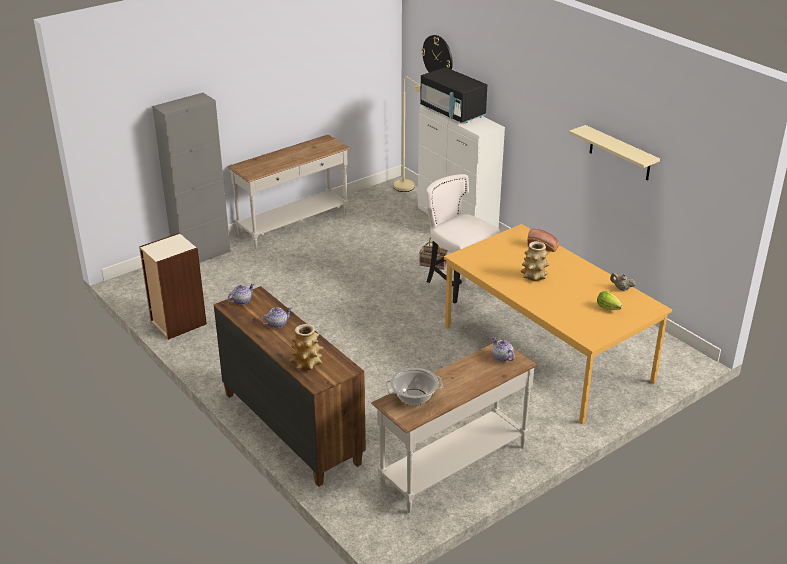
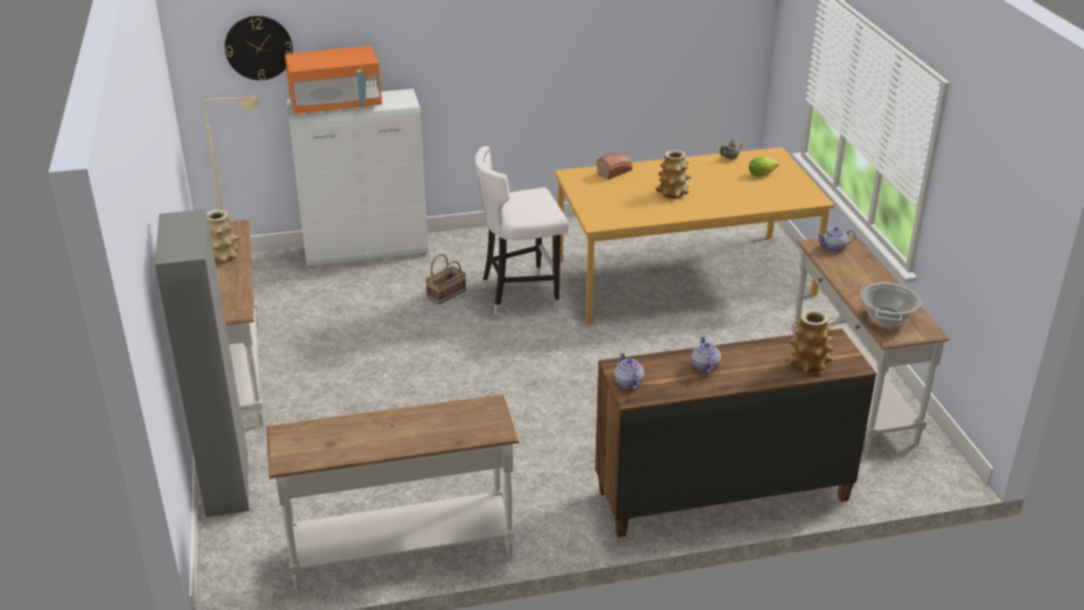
camera: 65 degrees left, 0 degrees up
(177, 323) = (401, 549): bookcase -> white console table
(303, 153) = (222, 257): none -> vase
(452, 112) = (336, 105): black microwave -> orange microwave
(620, 153) = (605, 37): beige shelf -> none

